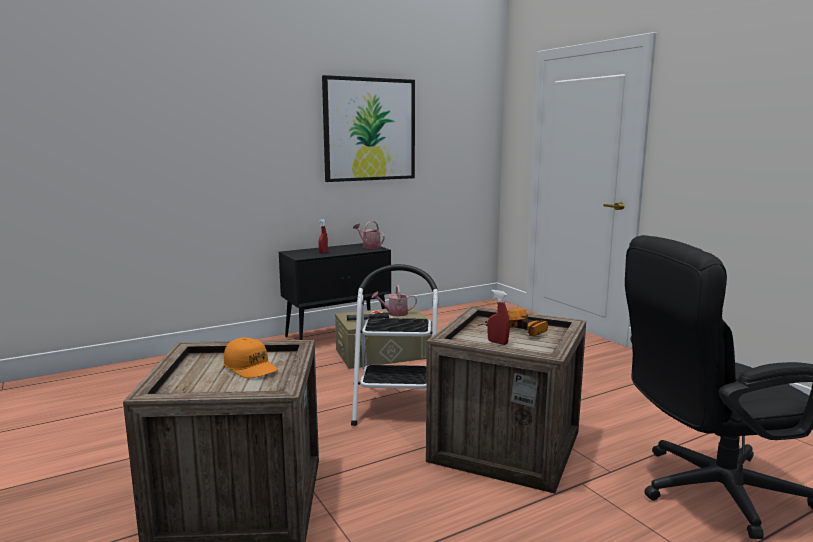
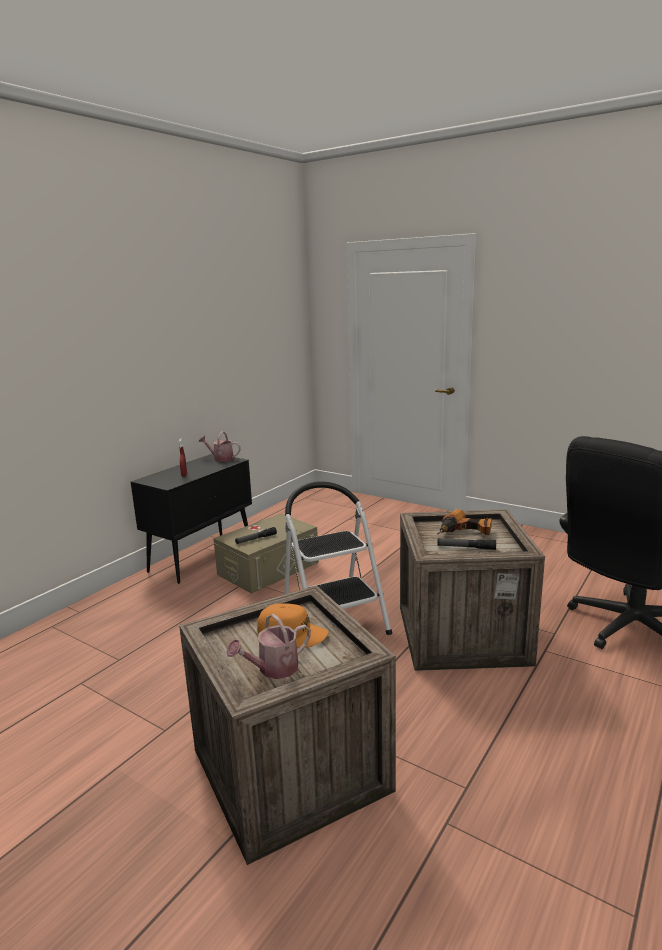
camera: 25 degrees left, 5 degrees up
(369, 129) = (200, 332): picture -> none
(394, 313) = (273, 525): watering can -> watering can (273, 669)
(497, 342) = (466, 547): red spray bottle -> flashlight

